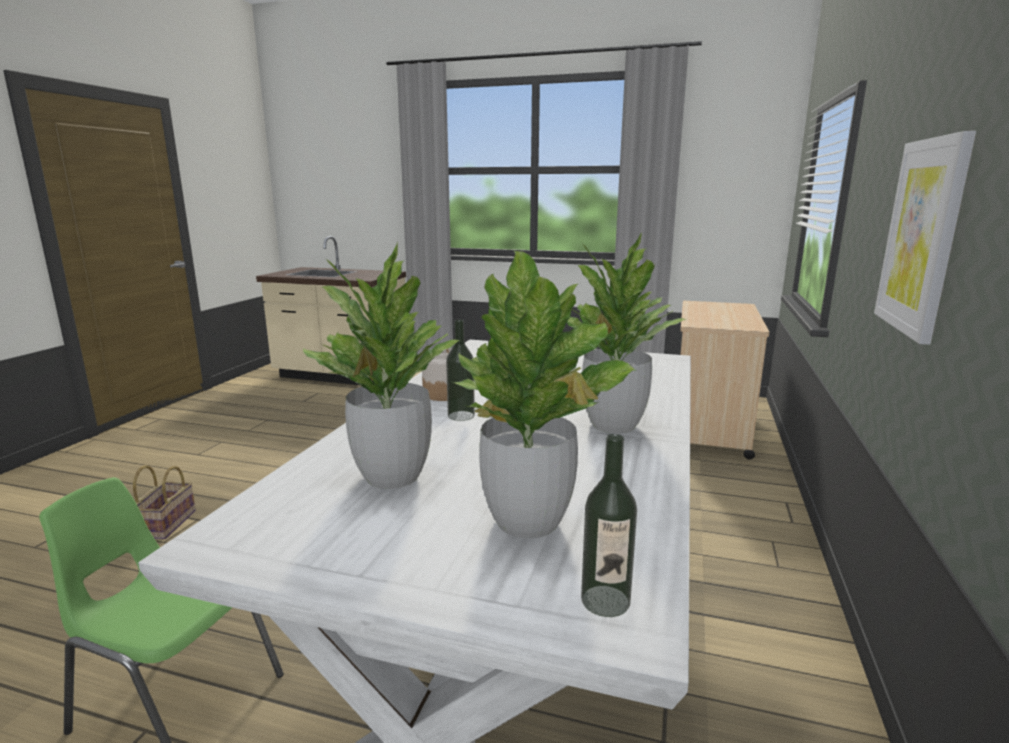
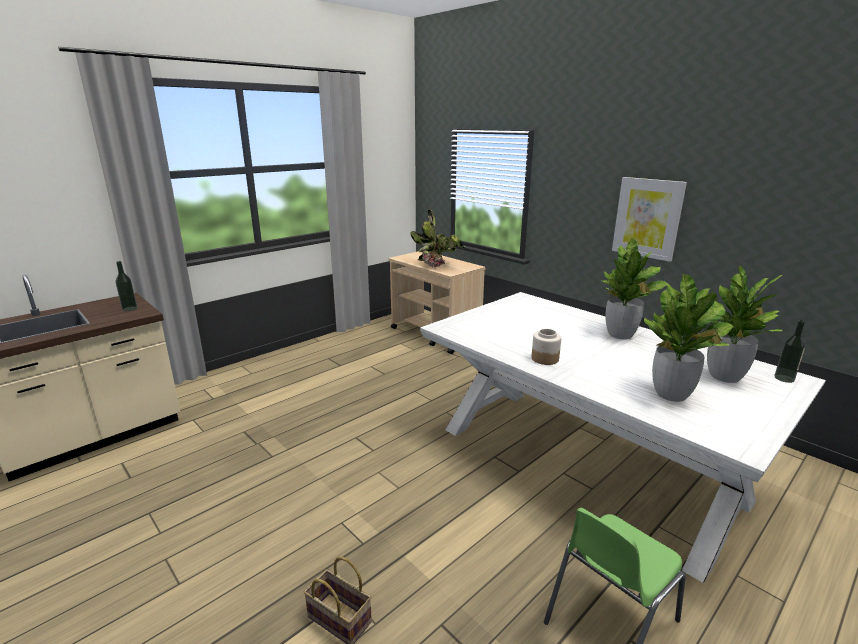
camera: 60 degrees left, 5 degrees up
(461, 416) = (588, 362): bottle -> bottle (129, 309)
(709, 317) = (439, 266): none -> potted plant

